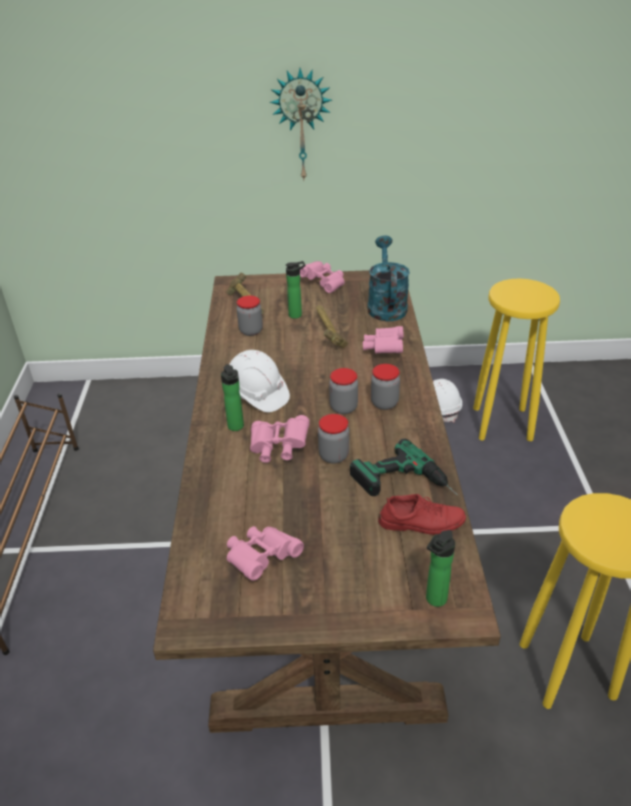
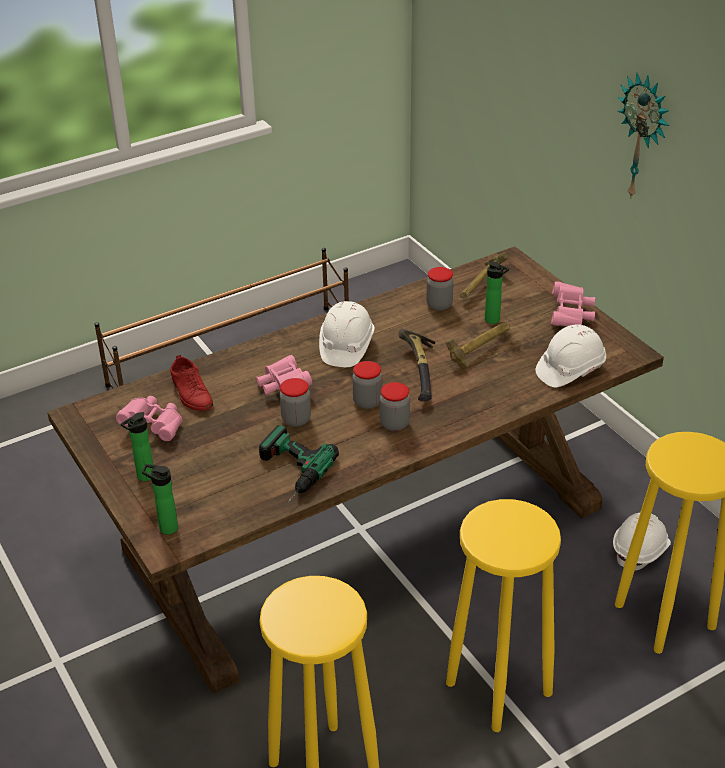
camera: 60 degrees right, 0 degrees up
(236, 427) = (292, 354): bottle -> bottle (143, 477)
(328, 367) = (422, 371): none -> hammer
(384, 349) = (485, 395): pink binoculars -> none
(386, 305) = (570, 369): turquoise watering can -> white hard hat
(421, 522) = (248, 495): red shoe -> red shoe (191, 393)
(527, 529) = (497, 688): none -> yellow stool

